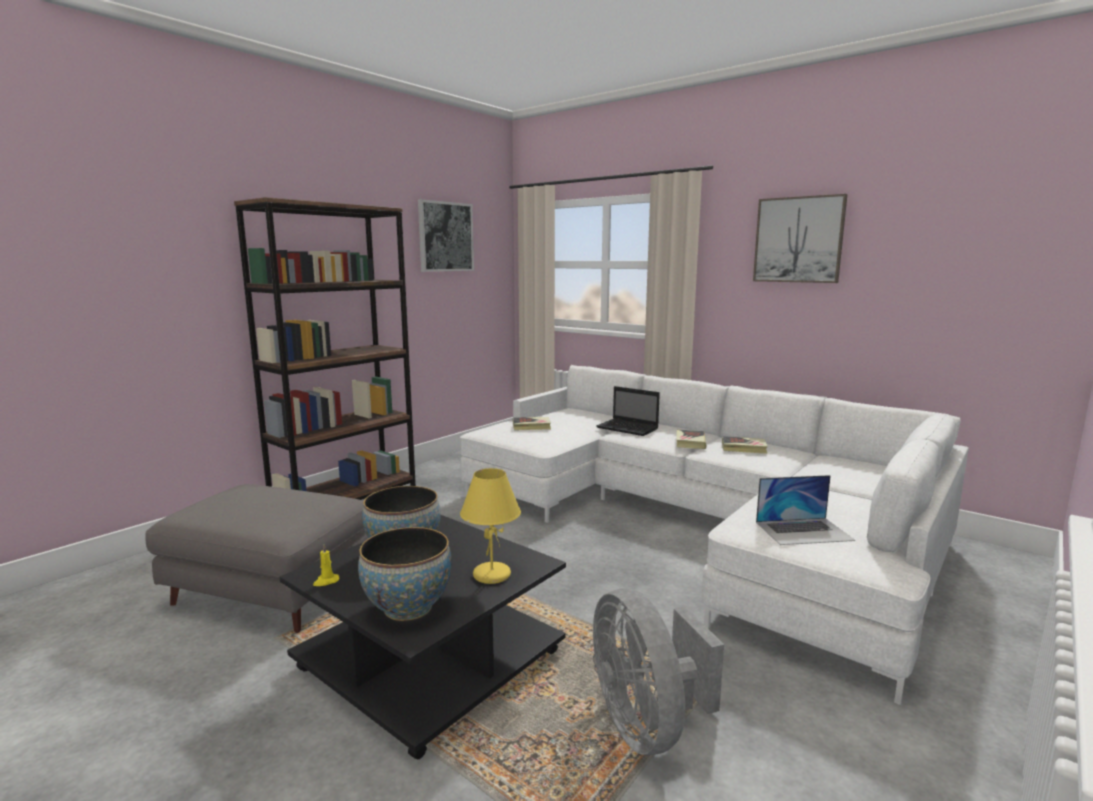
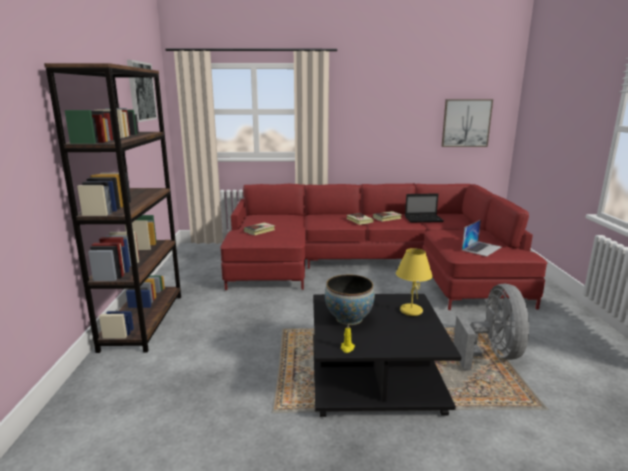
camera: 40 degrees left, 5 degrees up
(273, 591) = (212, 392): grey ottoman -> none
(408, 608) = (413, 340): bowl -> none
(628, 428) = (314, 220): laptop -> laptop (424, 219)
(646, 724) = (492, 354): grey fan -> grey fan turned 120 degrees counterclockwise
(698, 524) = (372, 266): white sofa -> red sofa
(798, 240) = (386, 96): picture -> picture (466, 123)

